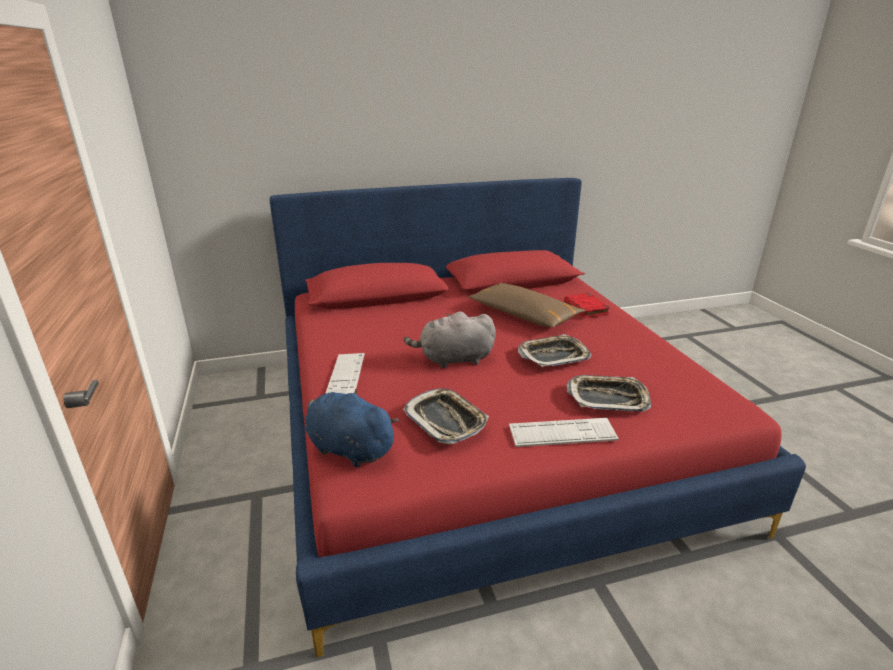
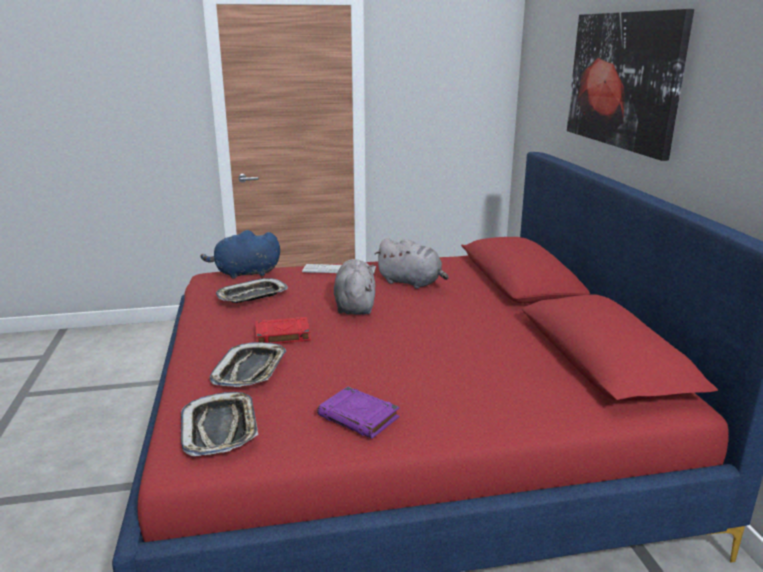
camera: 95 degrees right, 5 degrees down
(348, 448) = (244, 273): blue plush toy -> blue plush toy turned 135 degrees counterclockwise
(375, 110) = (623, 80): none -> picture
(386, 337) = (411, 283): none -> grey plush toy
(524, 314) = (469, 351): brown pillow -> none
(553, 355) = (350, 354): tray -> tray (220, 429)
(562, 433) = (210, 341): keyboard -> none
(586, 308) = (497, 400): red book -> red book (282, 335)
(640, 347) = (359, 417): none -> purple book

